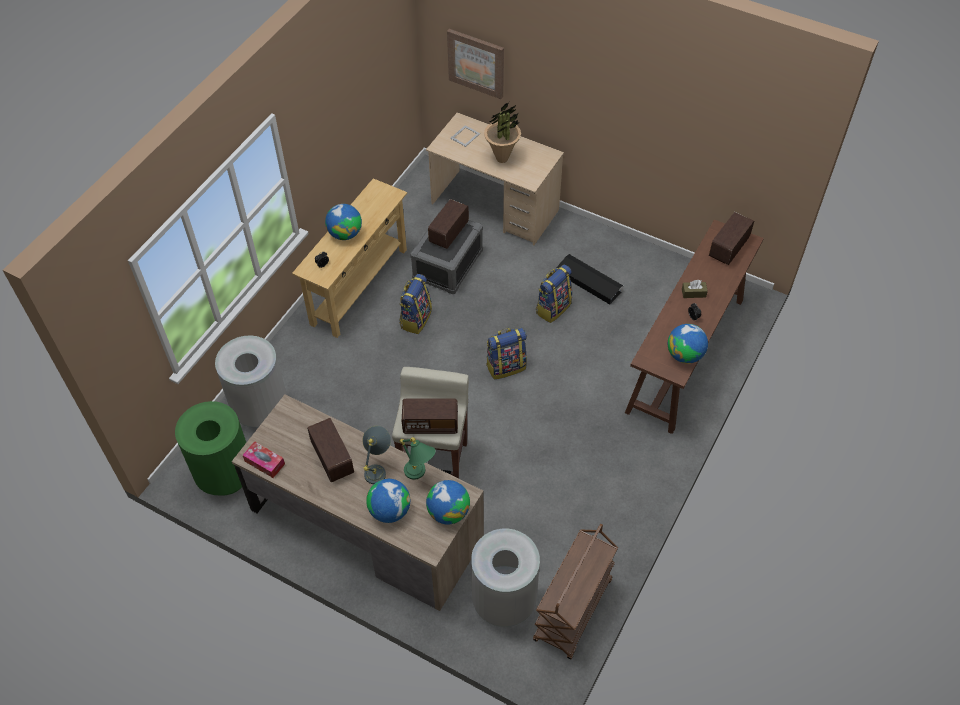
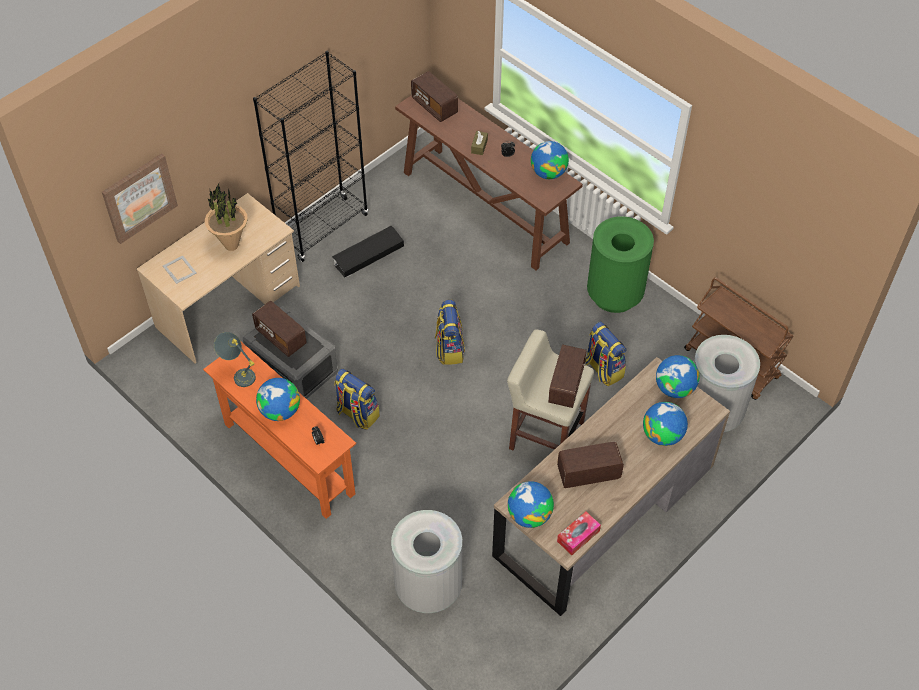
camera: 75 degrees left, 0 degrees up
(225, 475) = (507, 637): green trash can -> green trash can (615, 295)
(279, 422) = (529, 515): none -> globe
(359, 286) = (288, 459): beige console table -> orange console table
(378, 468) = (610, 436): grey table lamp -> grey table lamp (238, 374)
(420, 475) = (627, 403): green table lamp -> none
(553, 308) = (389, 292): backpack -> backpack (603, 369)
(604, 243) = (323, 229): none -> black bookcase

